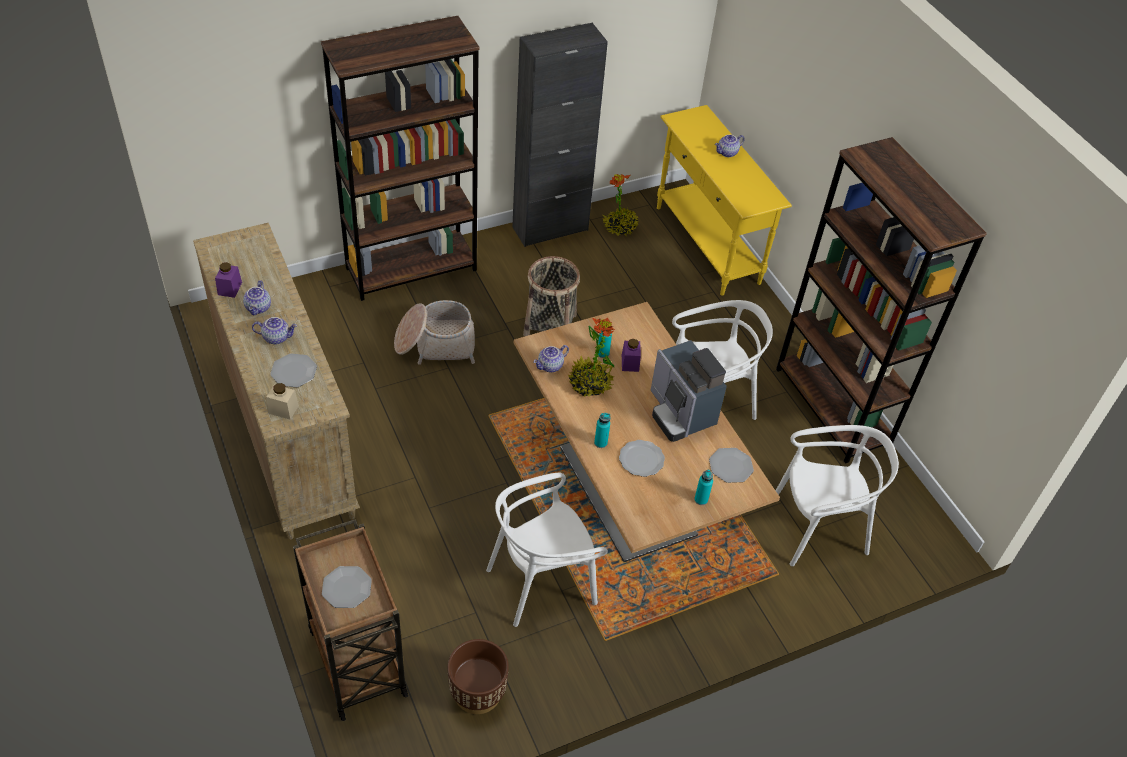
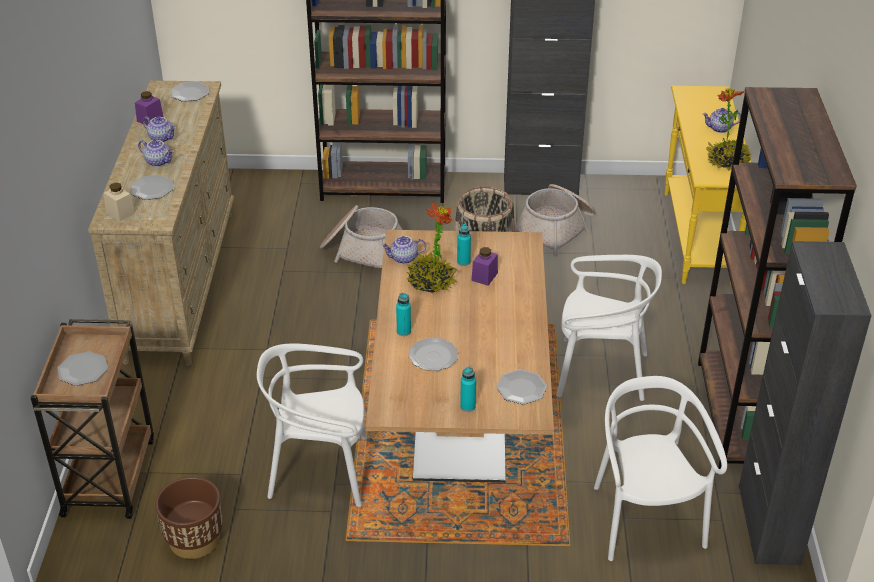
camera: 30 degrees right, 10 degrees down
(247, 245) = (190, 93): none -> plate
(259, 308) = (162, 138): teapot -> teapot turned 90 degrees counterclockwise
(589, 270) = (556, 229): none -> basket
(620, 227) = (613, 201): potted plant -> potted plant (727, 162)
(680, 412) = (504, 330): coffee machine -> none
(818, 528) = (645, 519): white chair -> white chair turned 120 degrees counterclockwise
(905, 499) = (769, 524): none -> black cabinet

